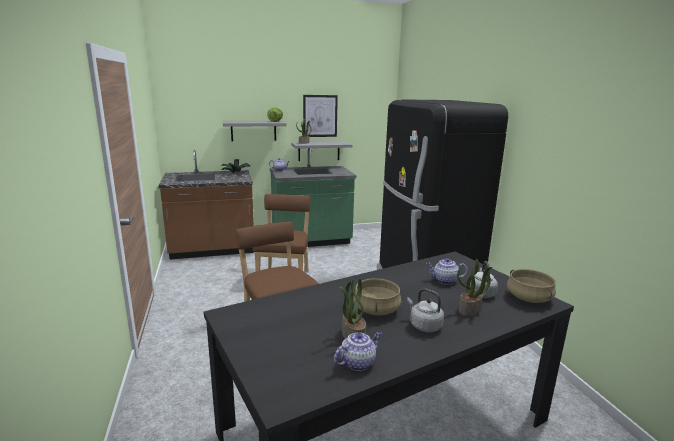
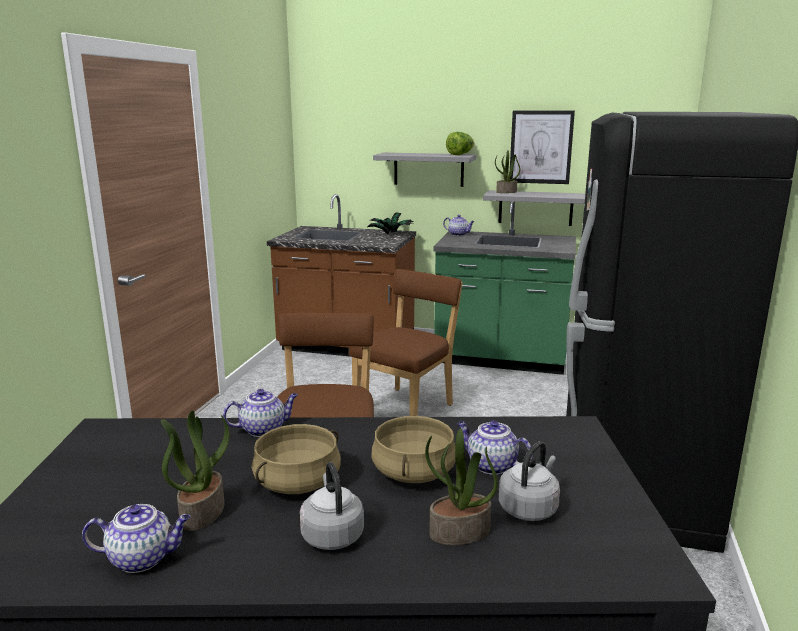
camera: 30 degrees right, 0 degrees up
(321, 291) = (263, 429): none -> teapot
(528, 298) = (621, 548): beige cooking pot -> beige cooking pot (413, 472)

